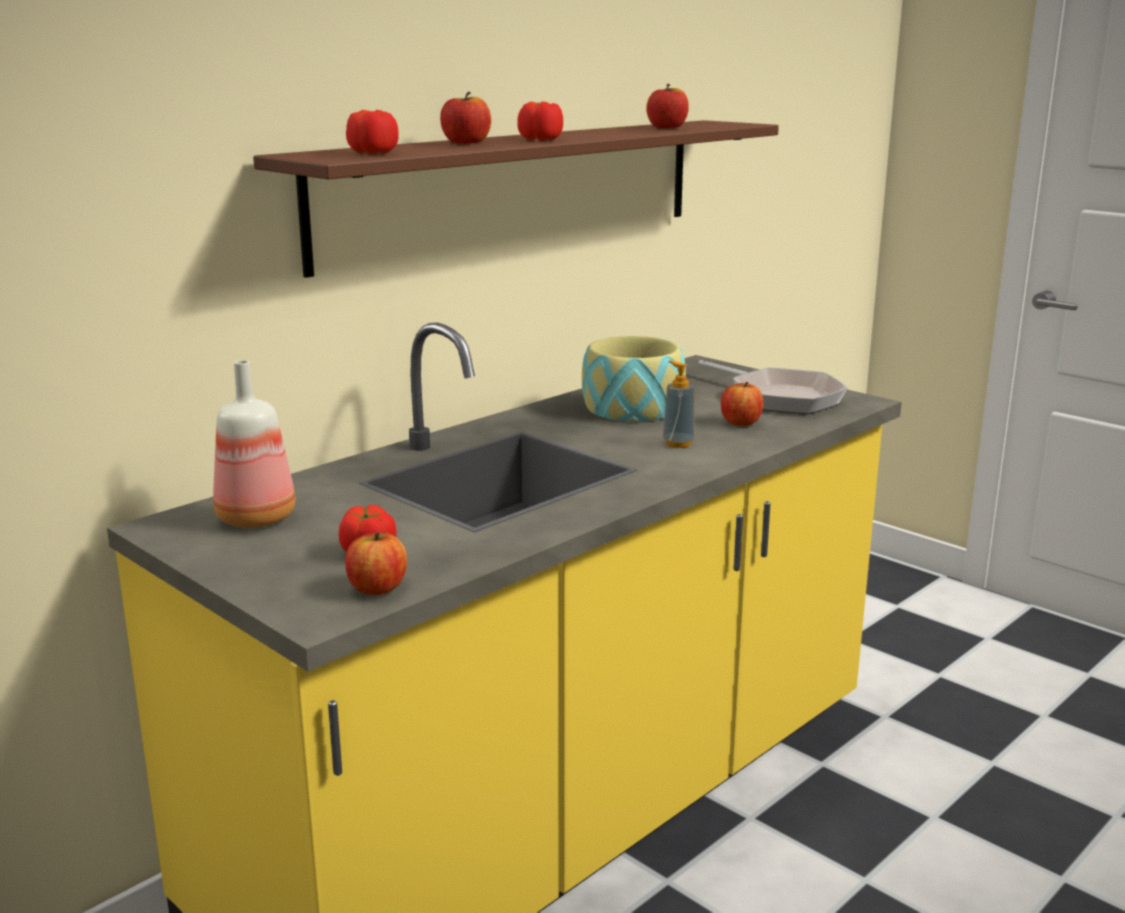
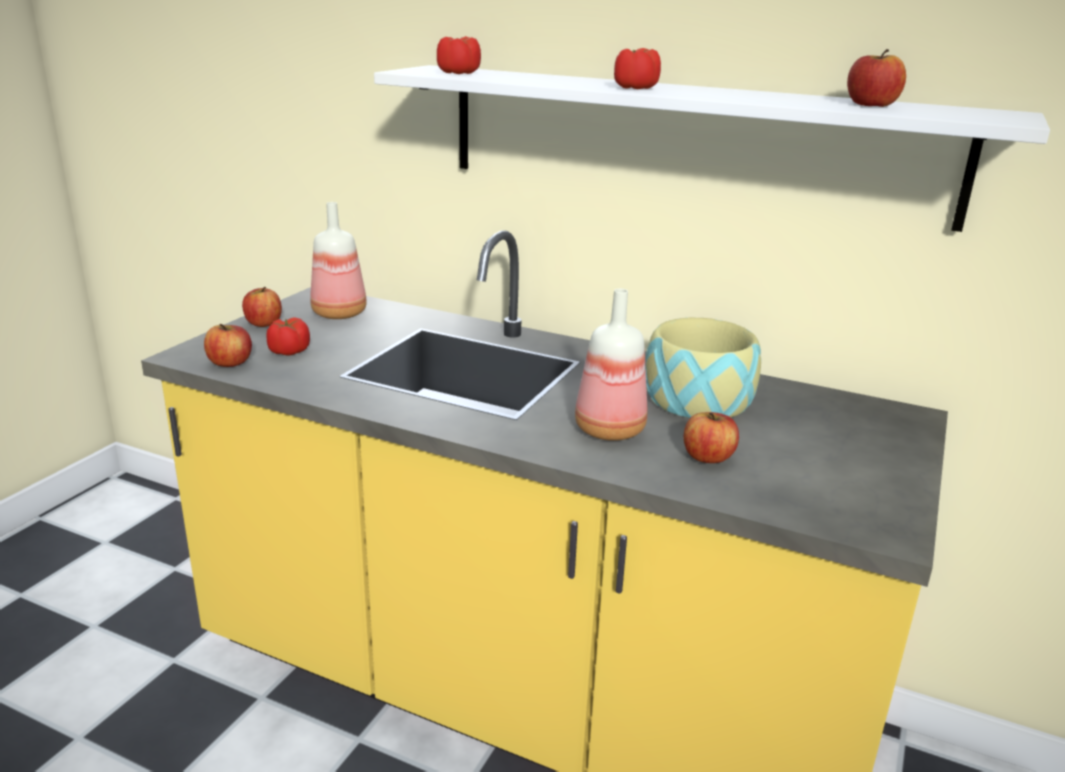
camera: 70 degrees right, 5 degrees up
(466, 142) = (577, 80): apple -> apple (263, 323)
(517, 189) = (689, 142): brown shelf -> white shelf
(678, 443) = (607, 430): soap dispenser -> bottle
(780, 397) = (835, 474): frying pan -> none

